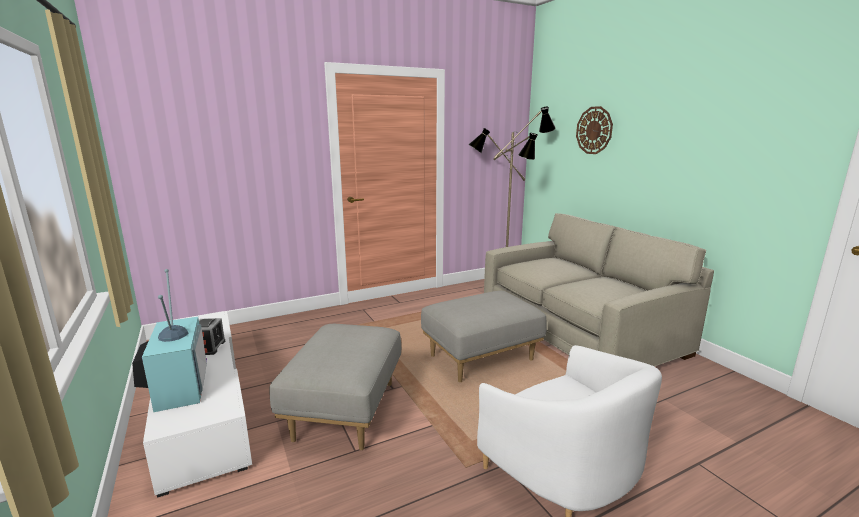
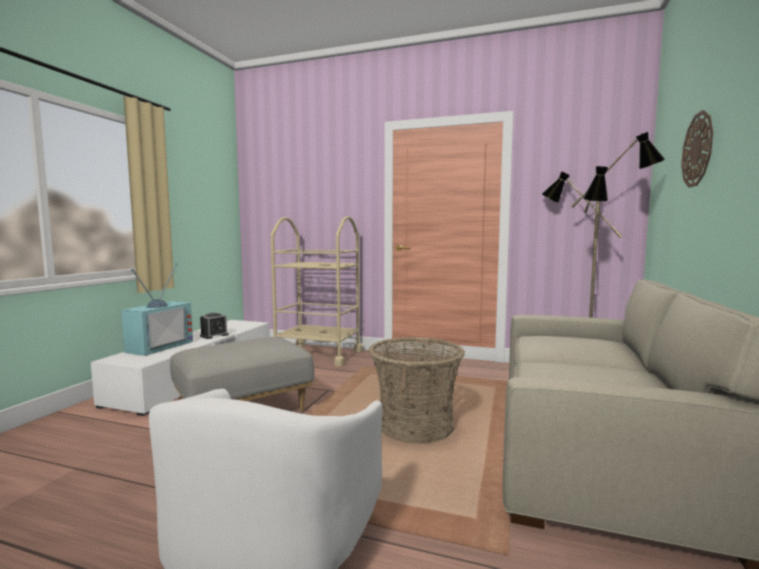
camera: 45 degrees right, 10 degrees down
(286, 329) = (318, 355): none -> beige cart
(481, 357) = (415, 425): grey ottoman -> basket

